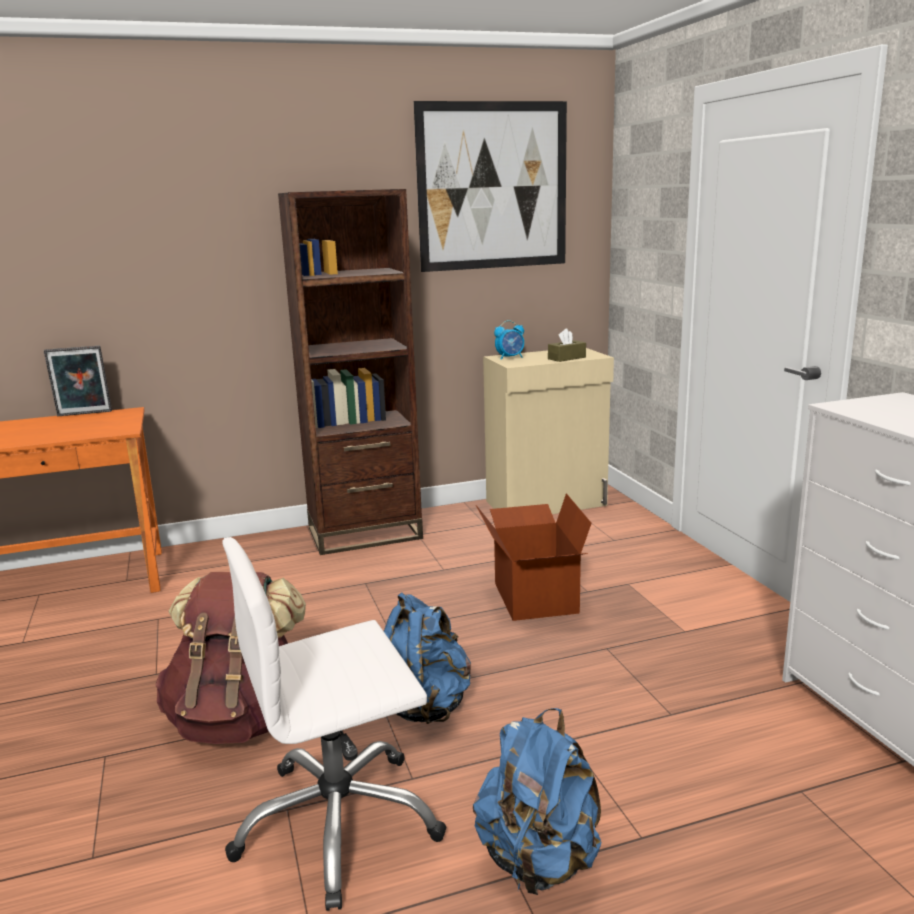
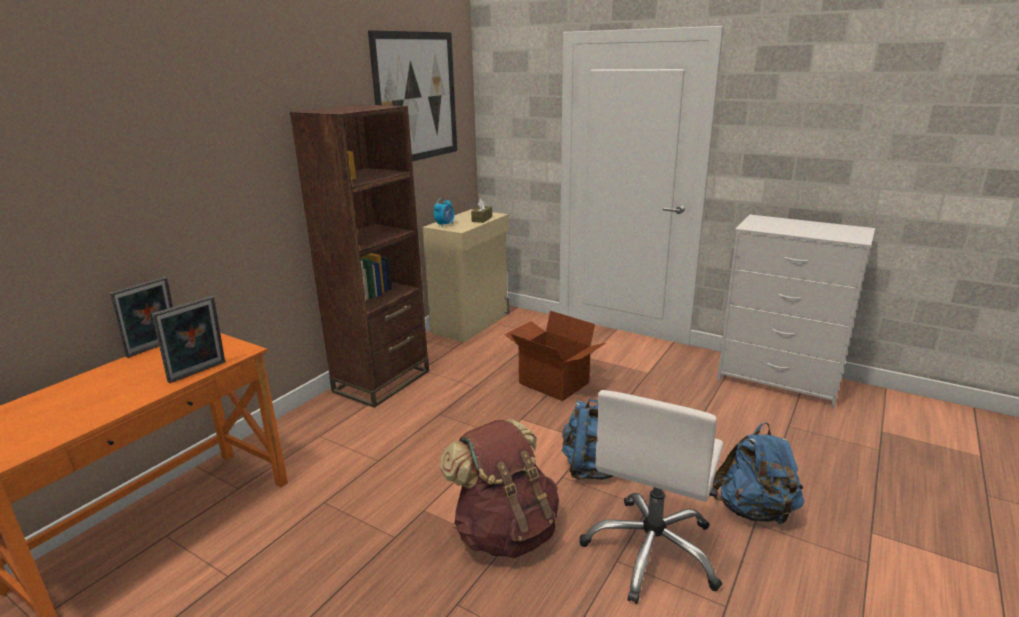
camera: 40 degrees left, 5 degrees up
(64, 437) = (199, 372): none -> picture frame

